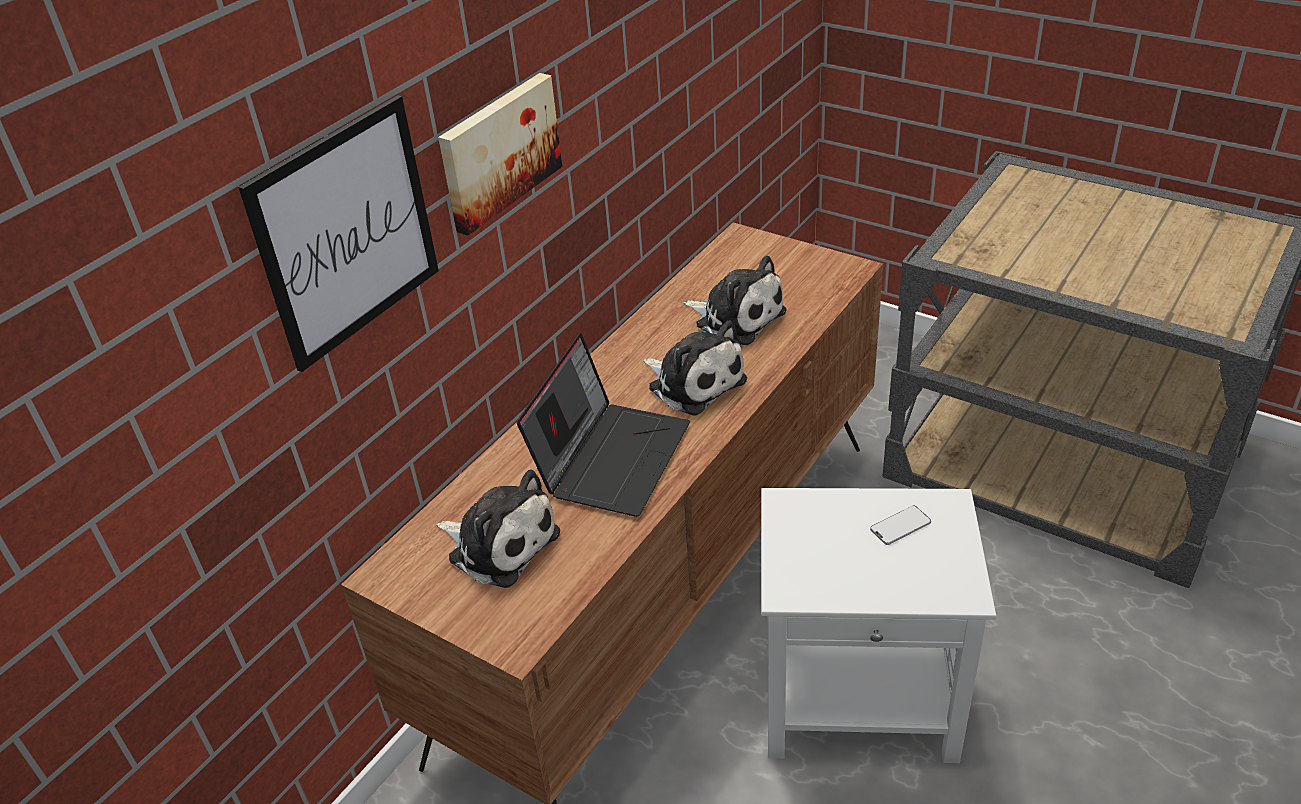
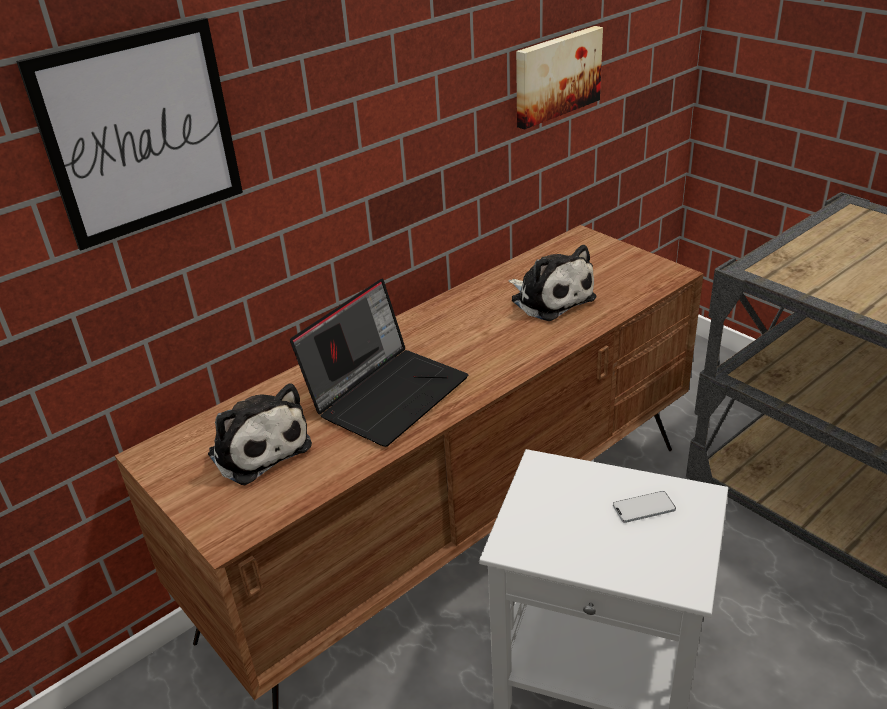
camera: 15 degrees right, 5 degrees down
(498, 151) = (319, 97): picture -> picture (556, 75)
(694, 382) = (488, 344): plush toy -> none

